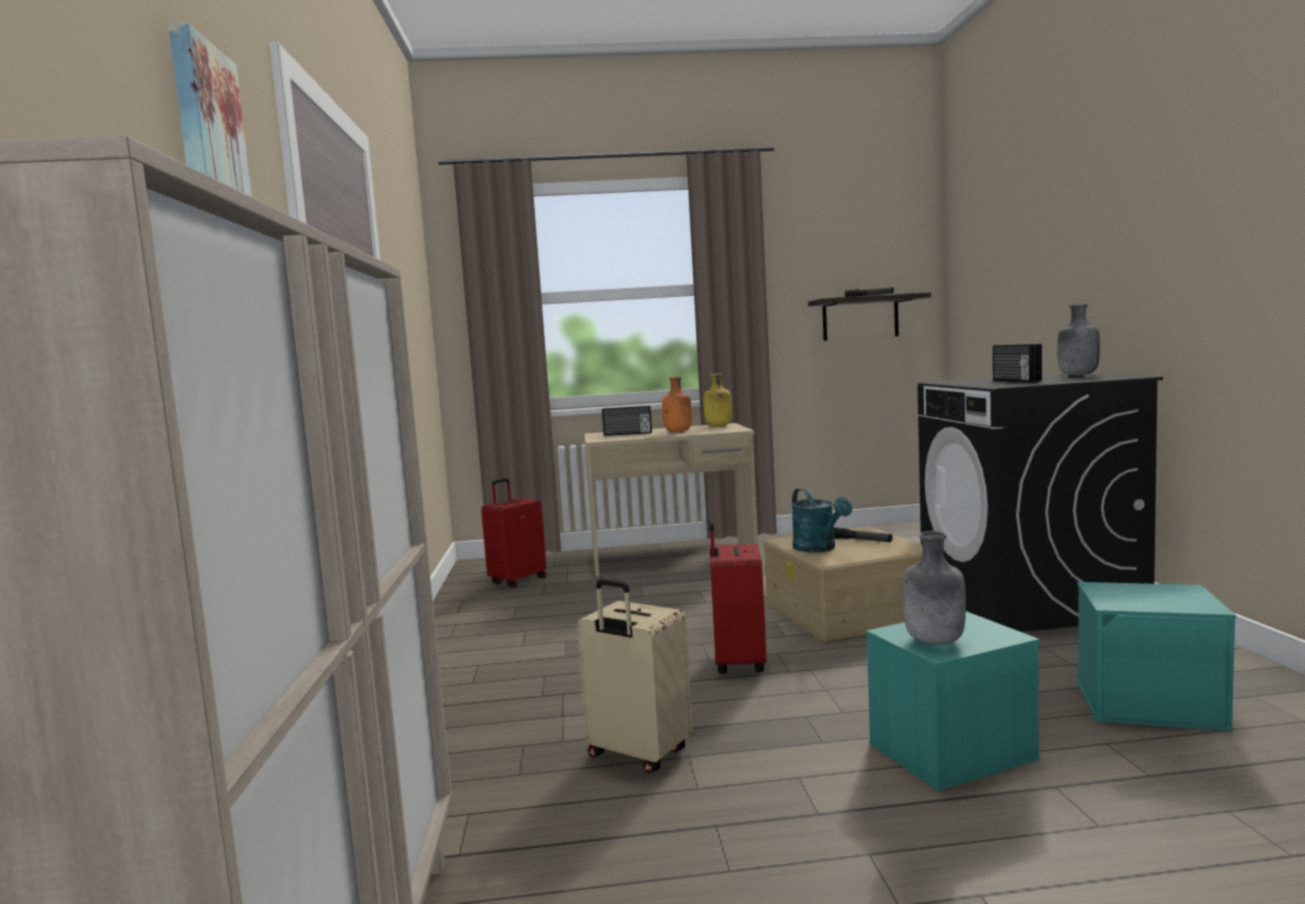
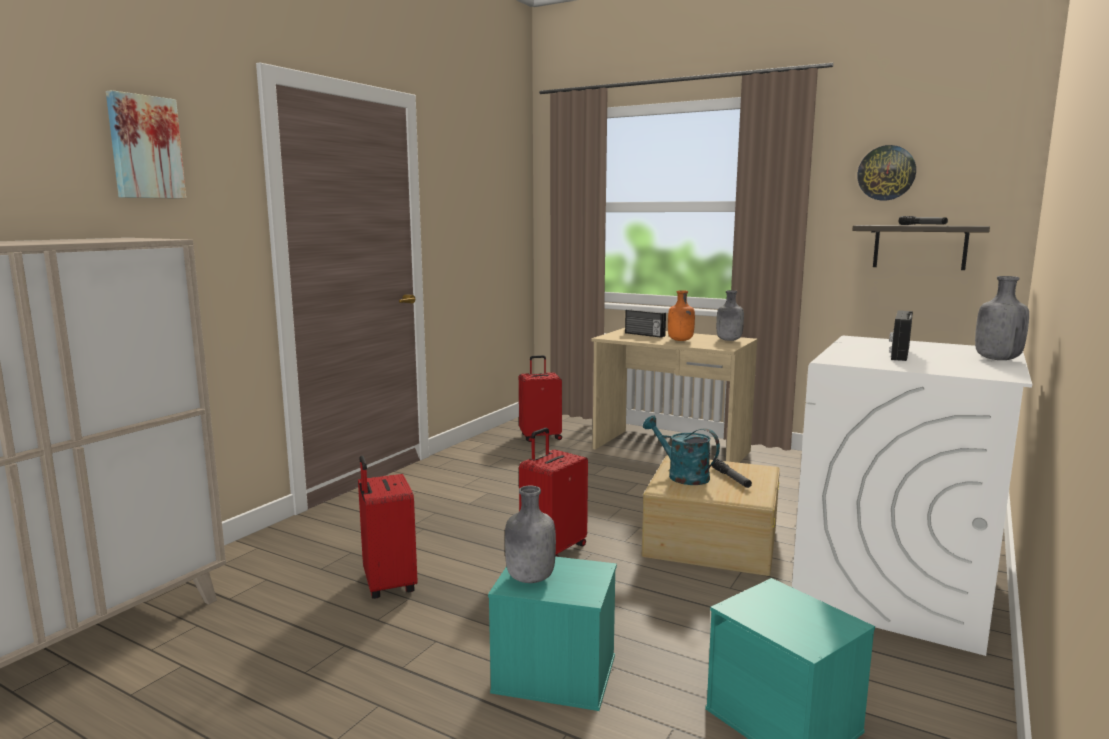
camera: 35 degrees right, 5 degrees up
(637, 755) = (387, 584): beige suitcase -> red suitcase
(718, 426) = (728, 340): yellow bottle -> grey bottle
(819, 549) = (681, 475): turquoise watering can -> turquoise watering can turned 120 degrees clockwise
(824, 252) = (886, 173): none -> wall clock
(1028, 600) = (892, 589): black washing machine -> white washing machine

